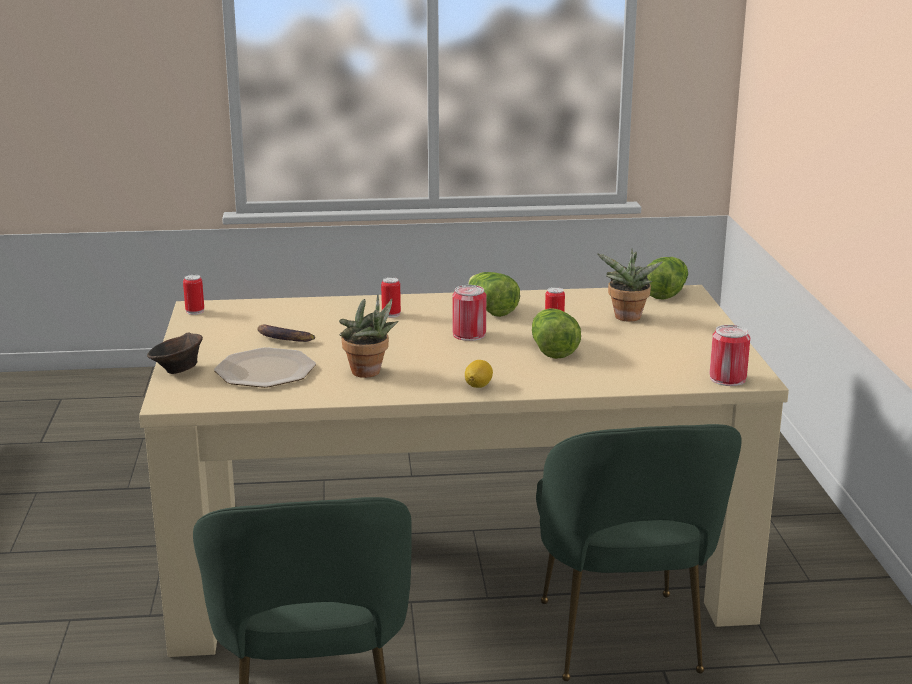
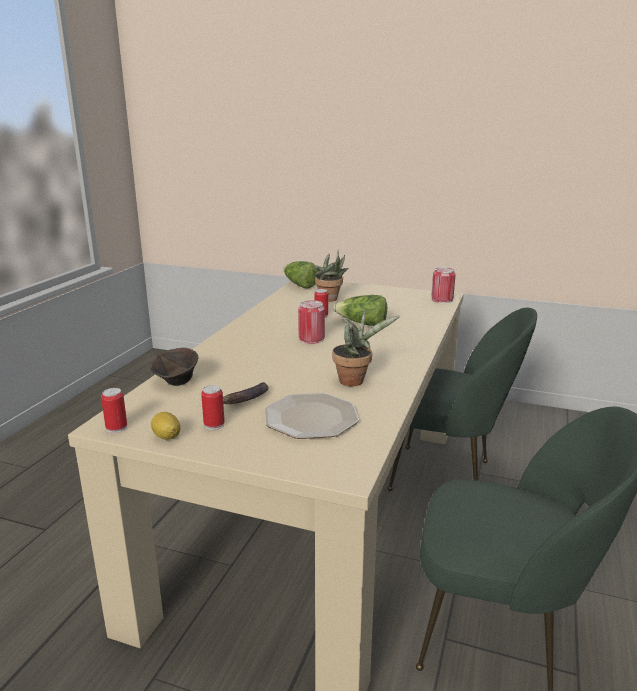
camera: 65 degrees left, 0 degrees up
(177, 370) = (270, 459): brown bowl -> brown bowl (177, 382)
(391, 314) = (240, 353): can -> can (214, 425)
(478, 385) = (407, 353): lemon -> lemon (167, 437)
(490, 309) = (271, 325): lettuce -> none

